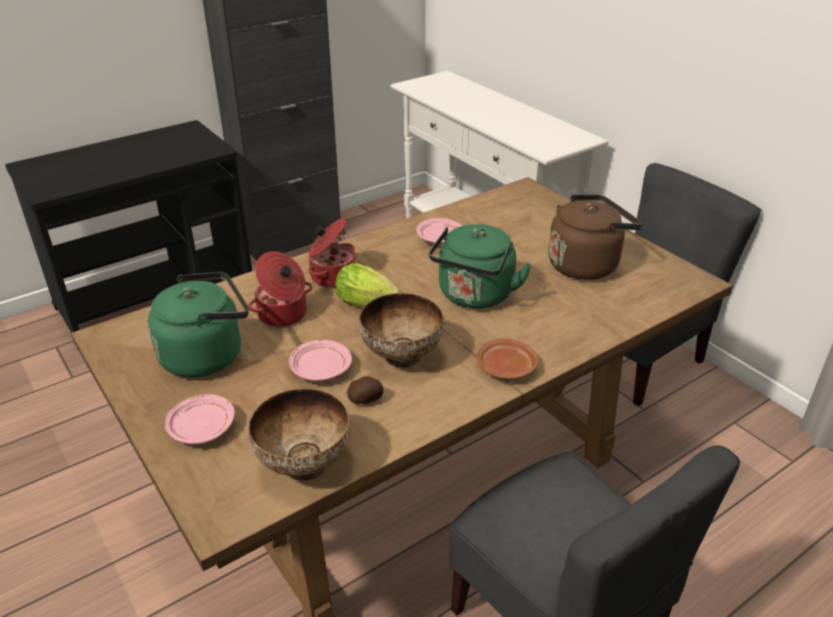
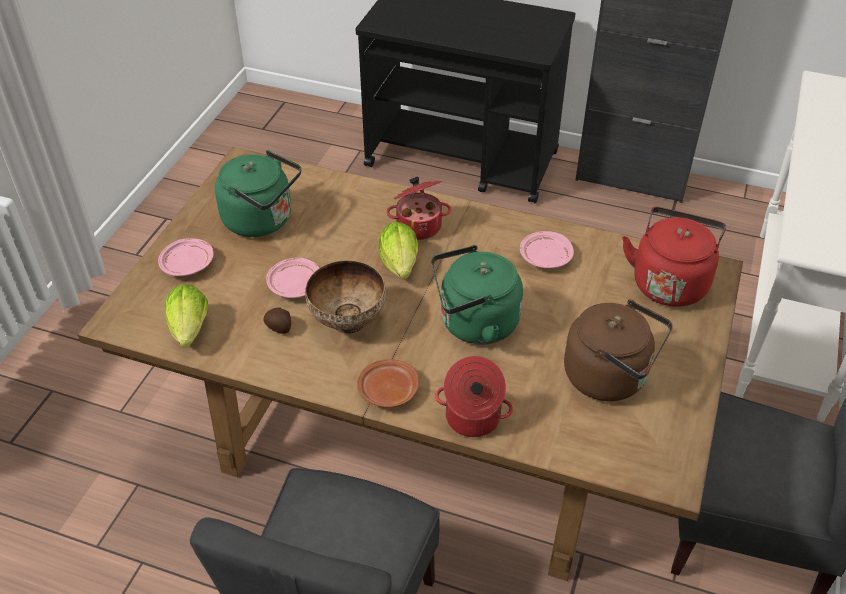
camera: 55 degrees right, 10 degrees up
(283, 315) = (342, 229): cooking pot -> cooking pot (472, 418)
(304, 464) = (189, 332): bowl -> lettuce
(518, 206) = (669, 281): none -> red kettle

